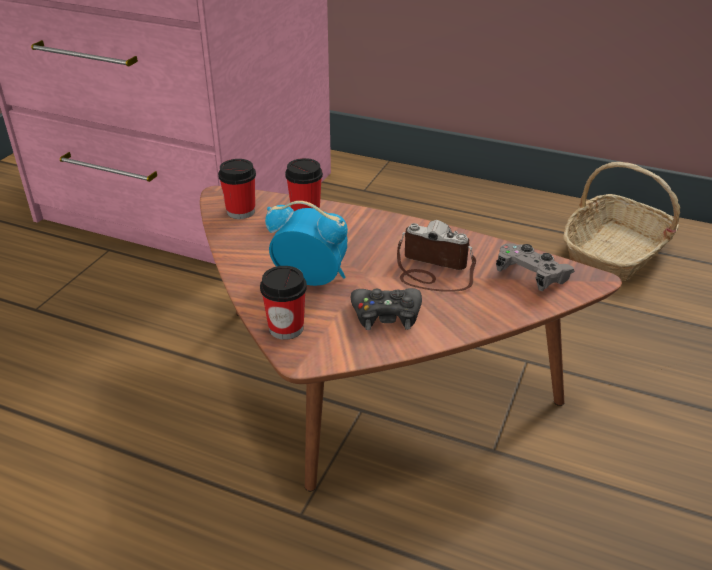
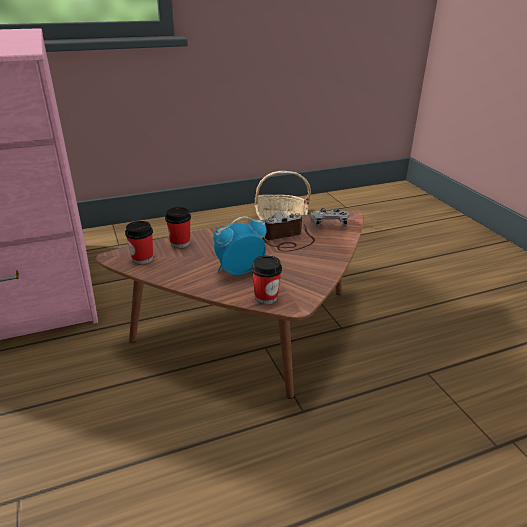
camera: 45 degrees left, 5 degrees down
(386, 315) = (300, 268): black game controller -> none

